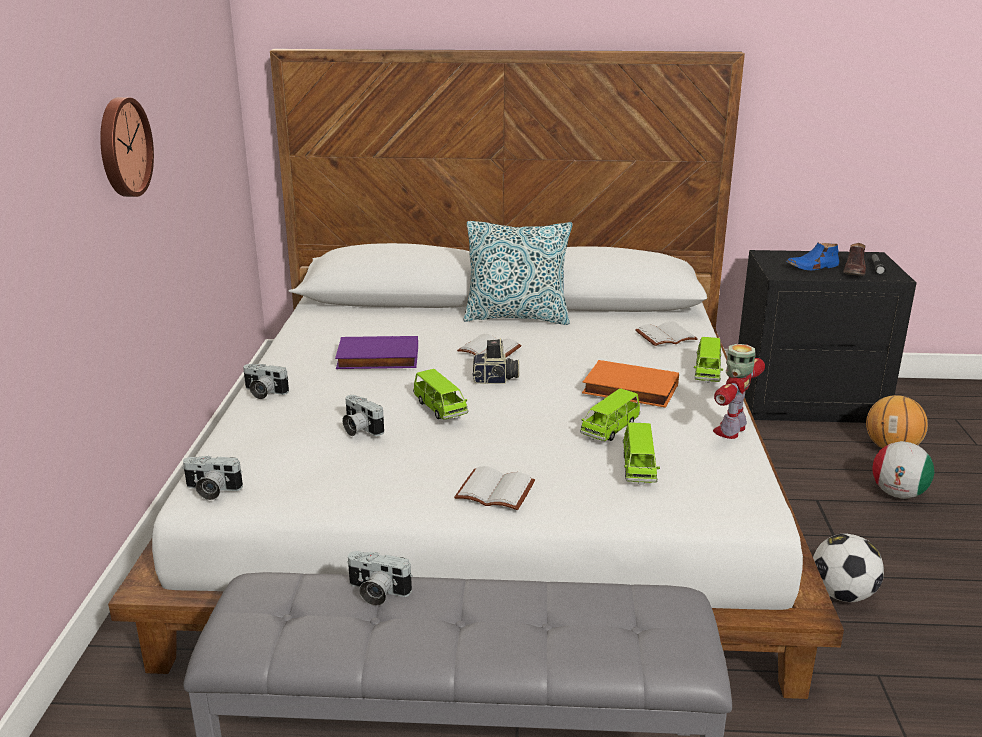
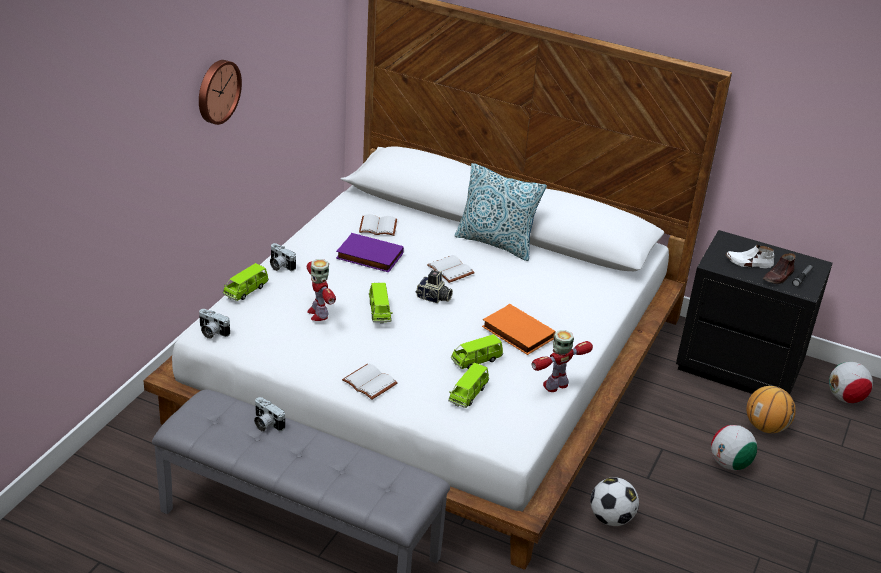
camera: 20 degrees right, 10 degrees up
(359, 429) = (318, 313): camera -> toy robot
(666, 336) = (589, 292): white book -> white book (378, 226)
(707, 373) = (588, 334): green toy car -> green toy car (246, 291)
(812, 267) = (748, 263): blue shoe -> white shoe
(930, 402) = (845, 398): none -> football

